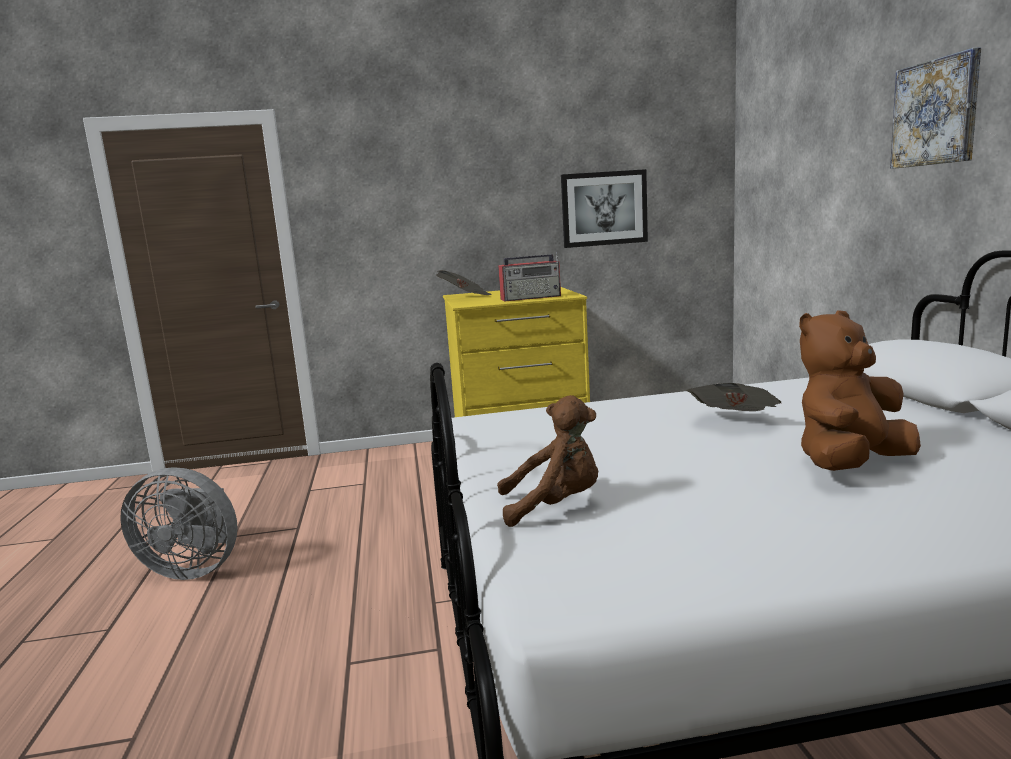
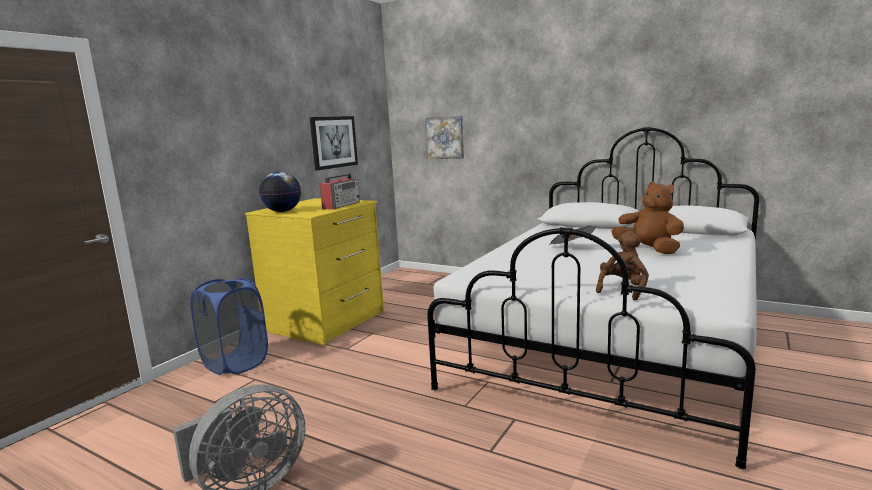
camera: 50 degrees left, 0 degrees up
(382, 462) = (235, 363): none -> blue laundry basket
(465, 298) = (283, 211): newspaper -> globe
(850, 465) = (649, 250): brown plush toy -> brown plush toy turned 135 degrees clockwise
(935, 113) = (549, 97): picture -> picture (445, 137)

